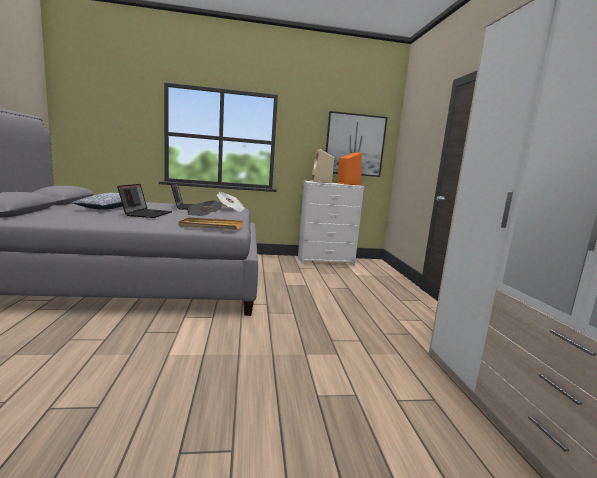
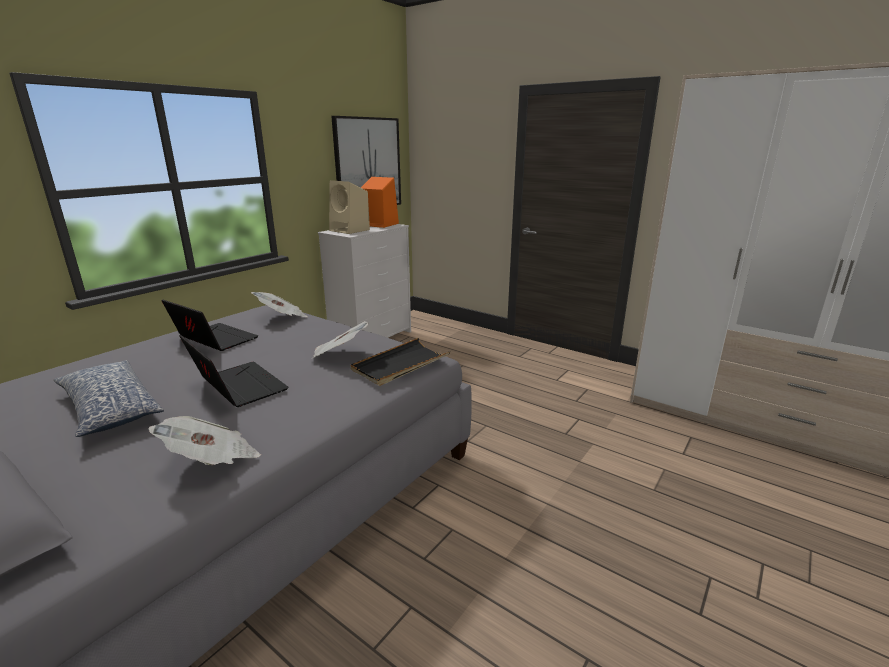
camera: 45 degrees left, 10 degrees up
(80, 220) = (213, 460): none -> newspaper
(211, 226) = (400, 364): beige tray -> black tray

